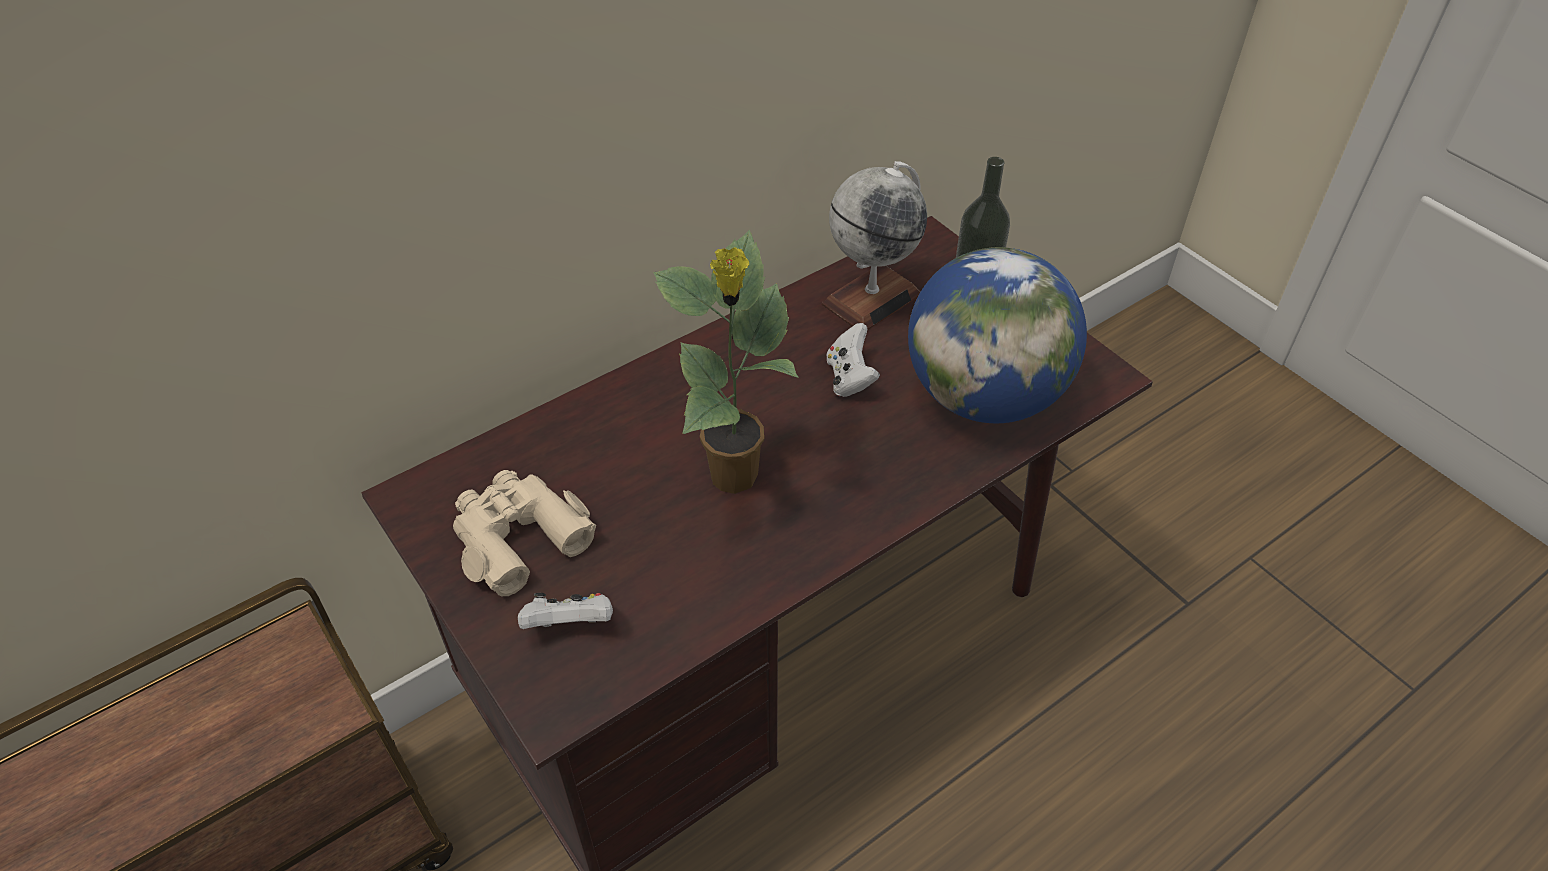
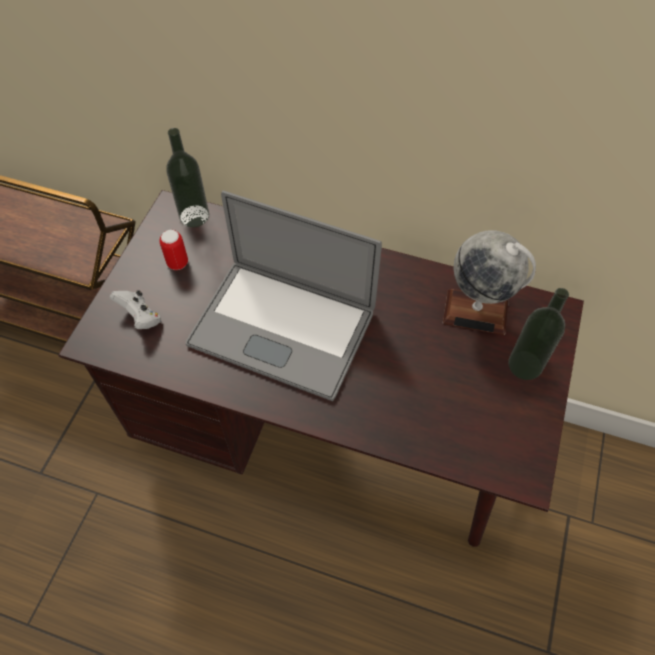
camera: 55 degrees right, 10 degrees up
(454, 478) = (194, 216): none -> bottle
(518, 536) = (177, 263): beige binoculars -> can
(735, 478) = (282, 327): potted plant -> laptop
(850, 378) = (400, 338): white game controller -> none
(984, 396) = (446, 415): globe -> none

